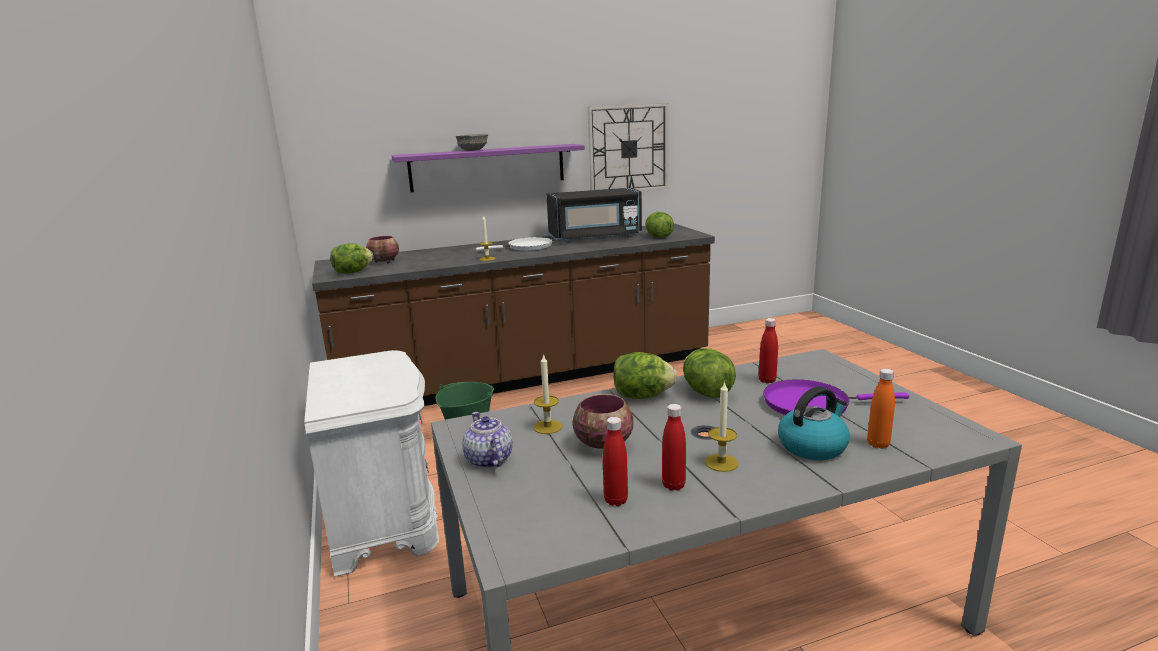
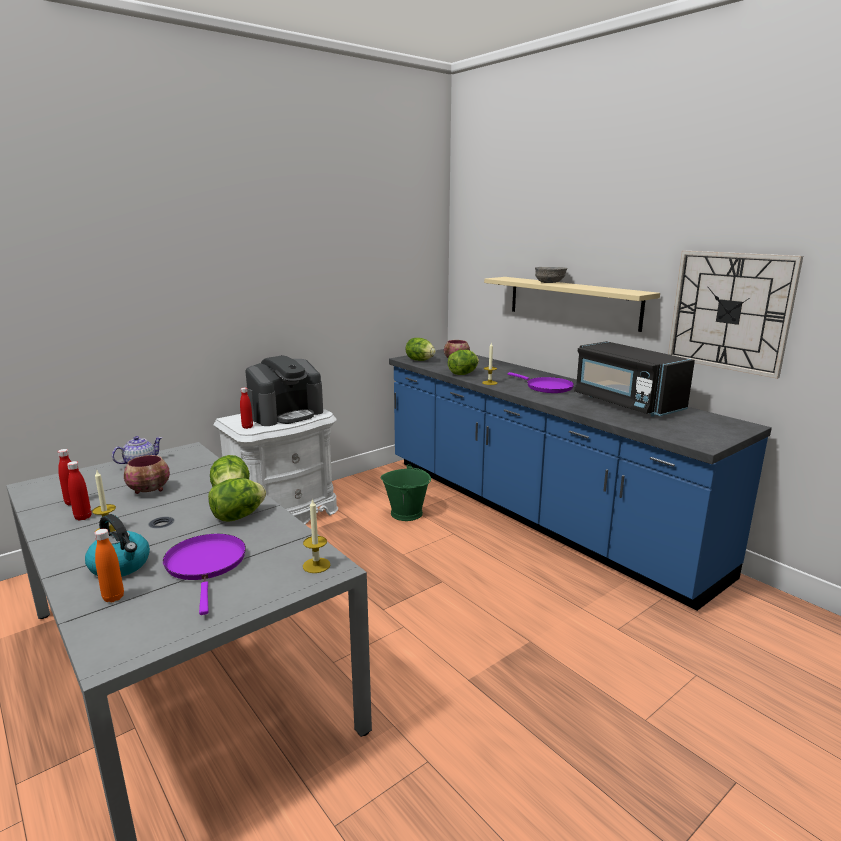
camera: 70 degrees right, 0 degrees up
(360, 374) = (286, 414): none -> coffee machine
(488, 167) = (572, 302): purple shelf -> beige shelf
(527, 247) = (546, 387): white frying pan -> purple frying pan
(529, 376) = (534, 513): brown counter -> blue counter
(547, 427) = (182, 471): candle -> candle (316, 565)
(658, 237) = (663, 428): lettuce -> lettuce (463, 374)
(767, 380) = (265, 541): red bottle -> red bottle (247, 427)

